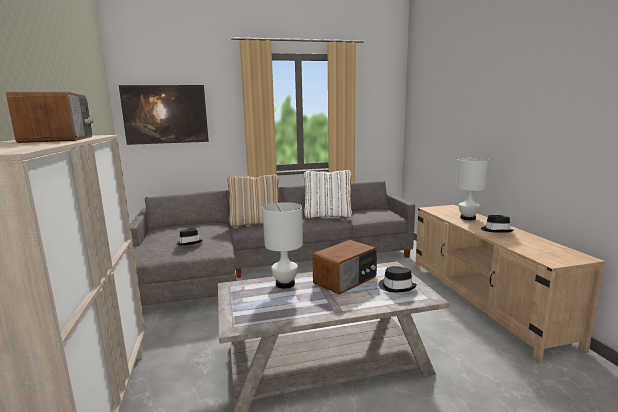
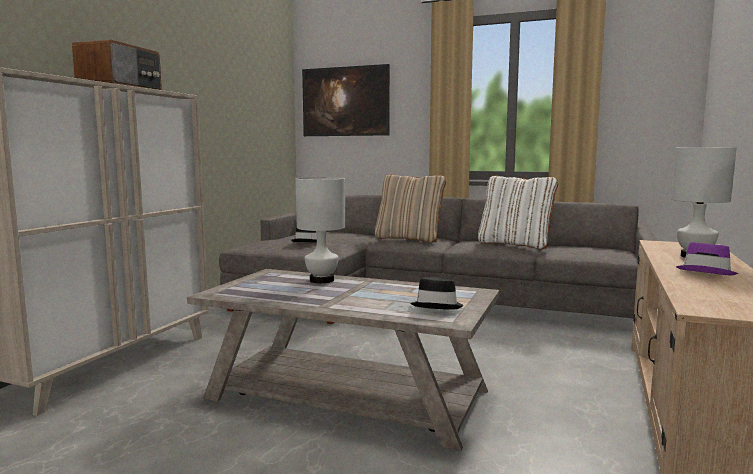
camera: 35 degrees right, 5 degrees down
(346, 280) = (391, 290): radio -> none
(496, 230) = (707, 272): black hat -> purple hat

